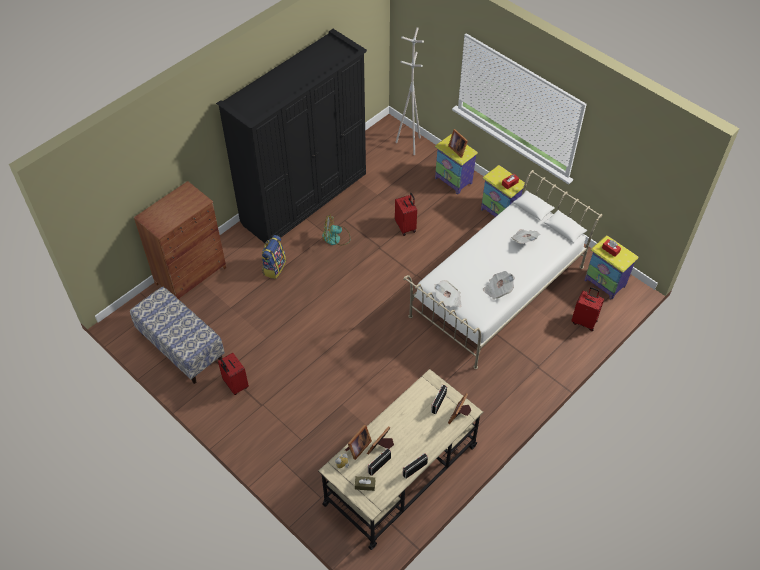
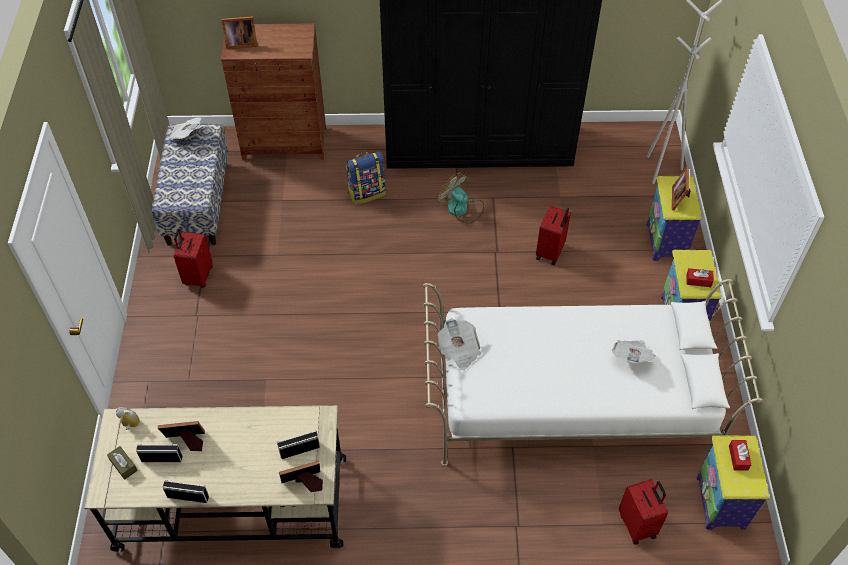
camera: 45 degrees right, 0 degrees up
(357, 447) = (165, 420): picture frame -> picture frame (240, 43)
(498, 290) = (529, 387): newspaper -> newspaper (186, 135)

